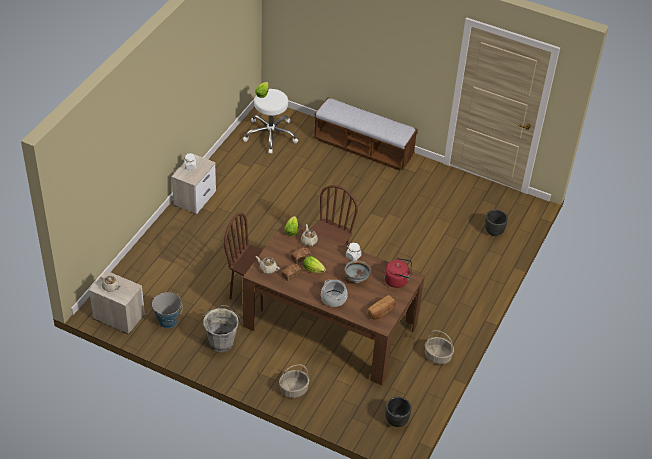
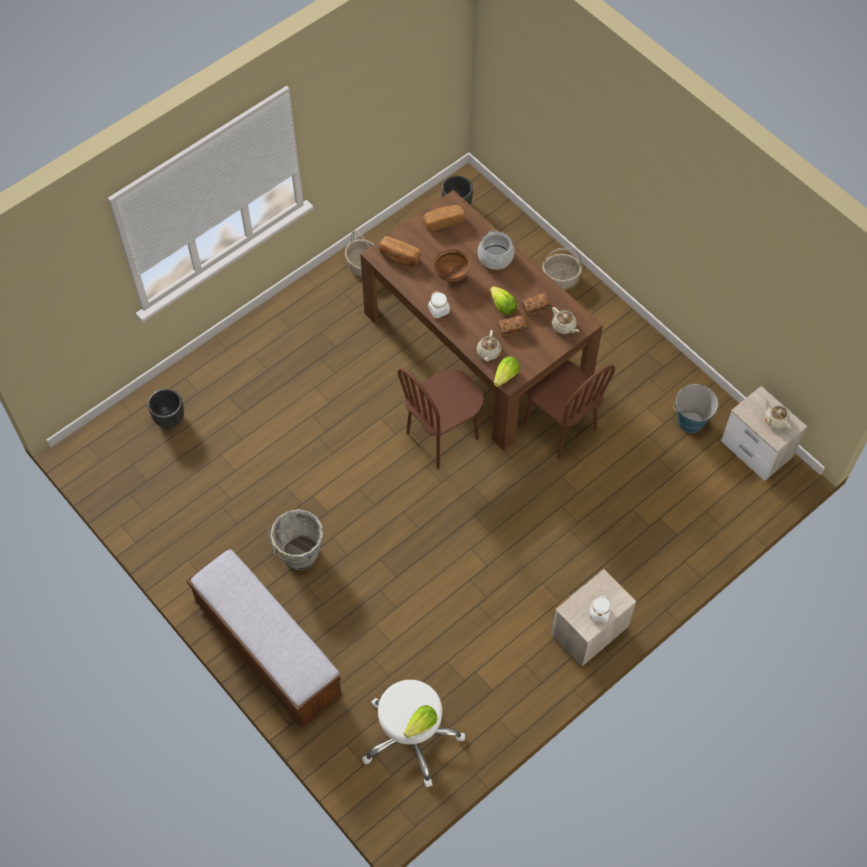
camera: 155 degrees left, 15 degrees up
(221, 342) = (628, 368): grey bucket -> grey bucket (299, 555)
(356, 279) = (452, 276): grey bowl -> brown bowl
(397, 280) = (399, 257): red kettle -> bread

